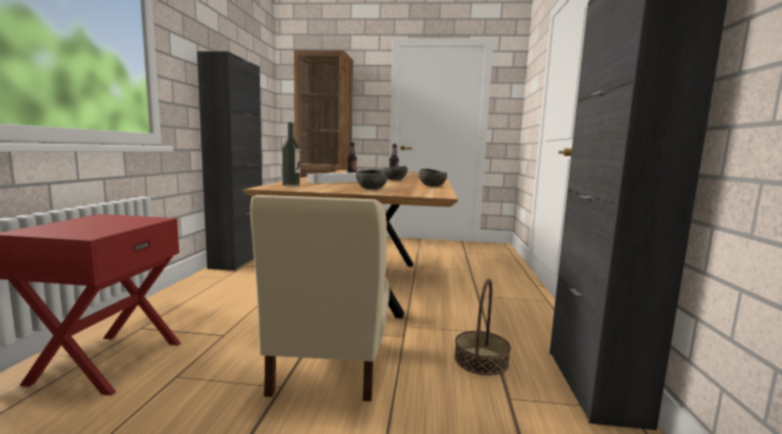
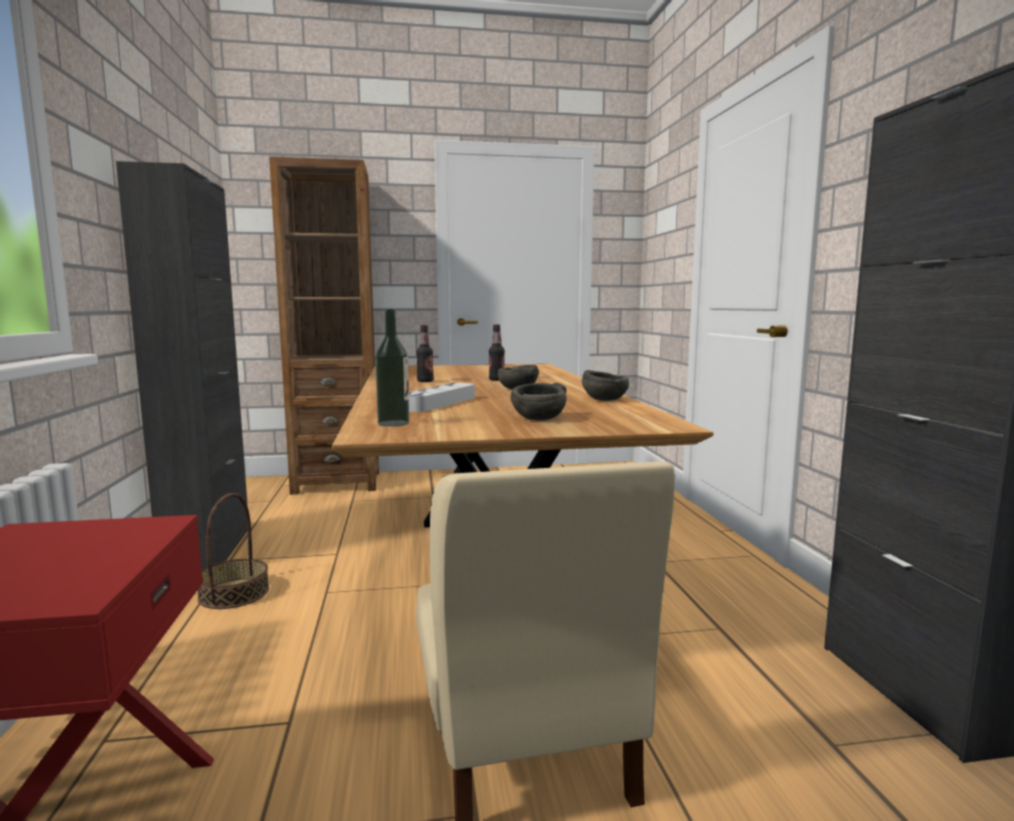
camera: 15 degrees left, 0 degrees up
(481, 360) = (745, 682): basket -> basket (234, 593)

